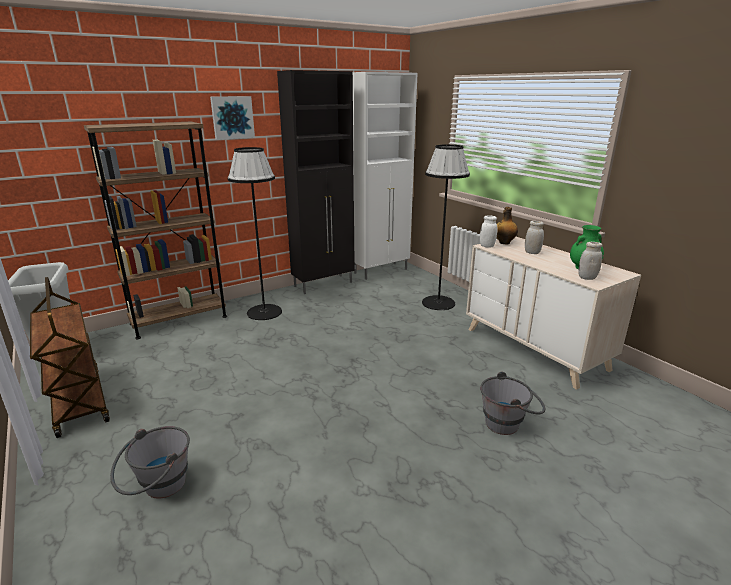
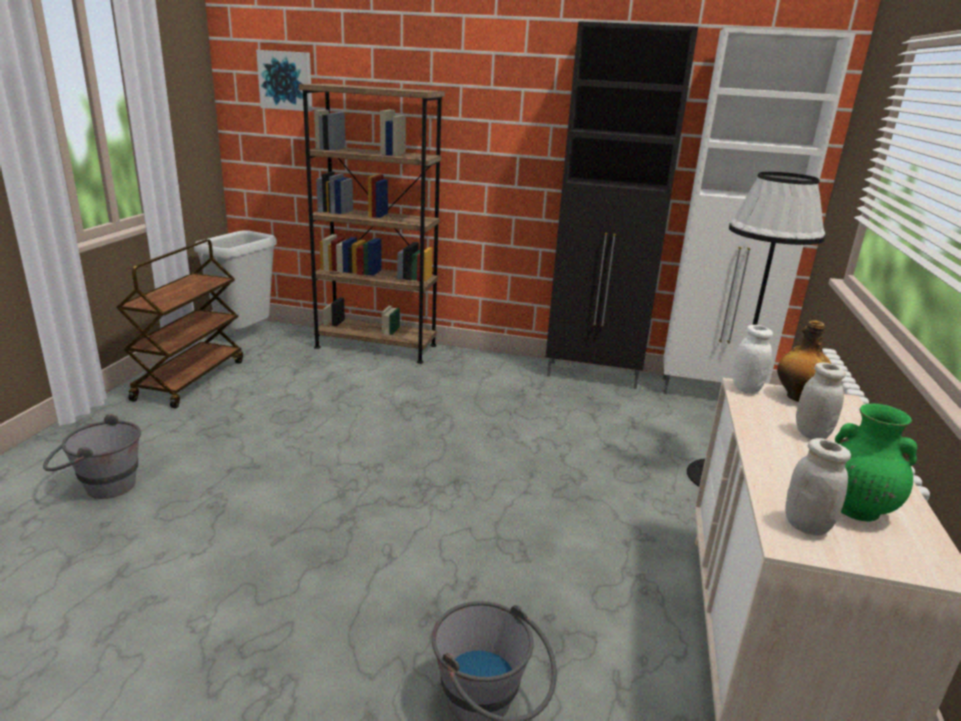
camera: 45 degrees right, 0 degrees up
(232, 117) = (503, 91): picture -> picture (286, 80)
(264, 312) = (465, 376): black floor lamp -> none

